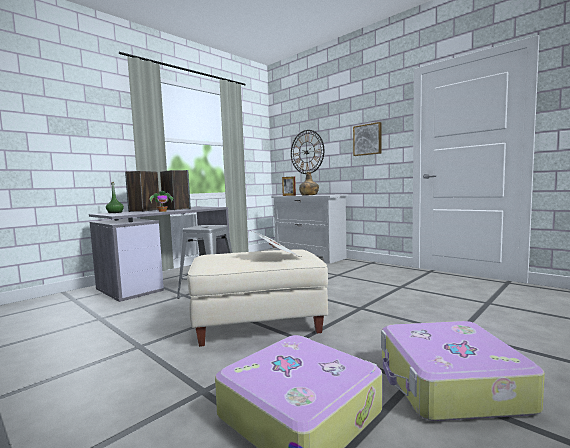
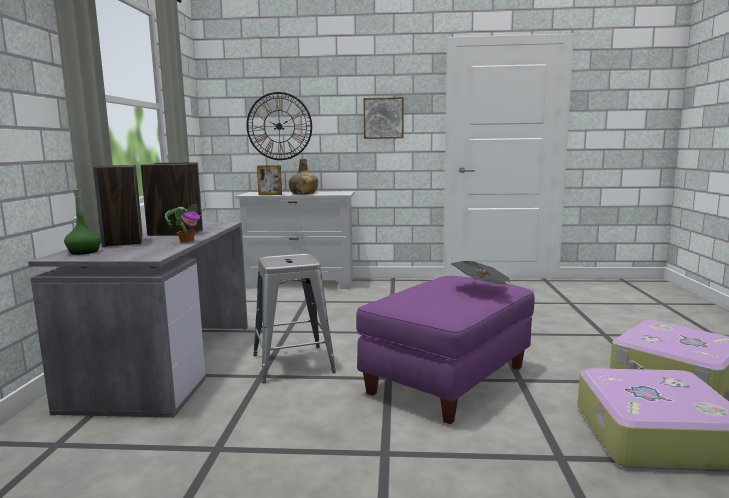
camera: 40 degrees left, 5 degrees up
(258, 324) = (446, 379): beige ottoman -> purple ottoman

